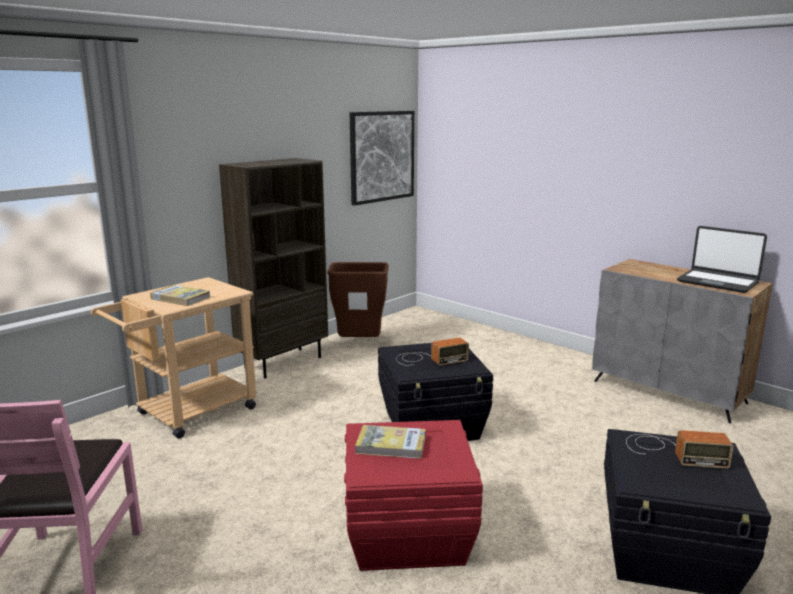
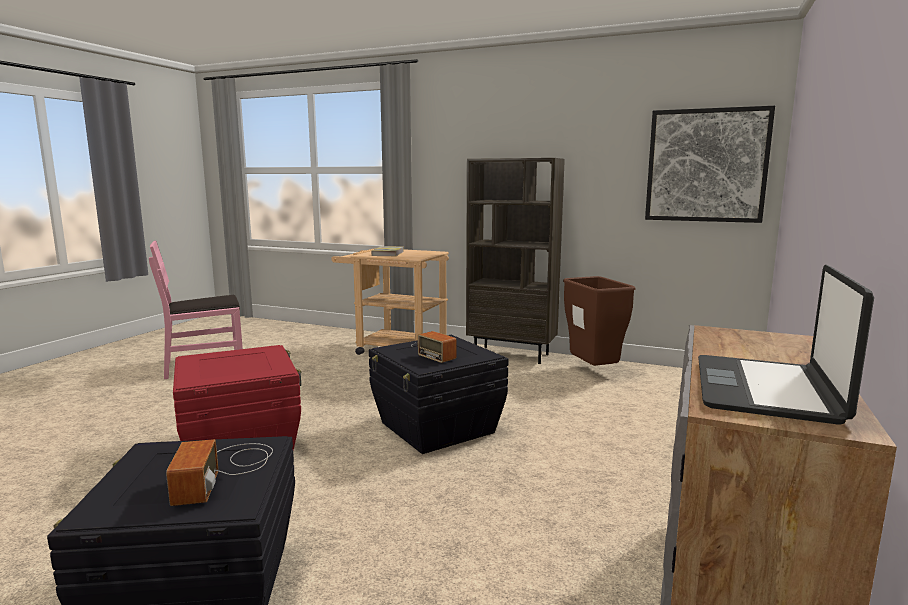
camera: 70 degrees right, 5 degrees down
(391, 445) = (242, 358): book -> none

